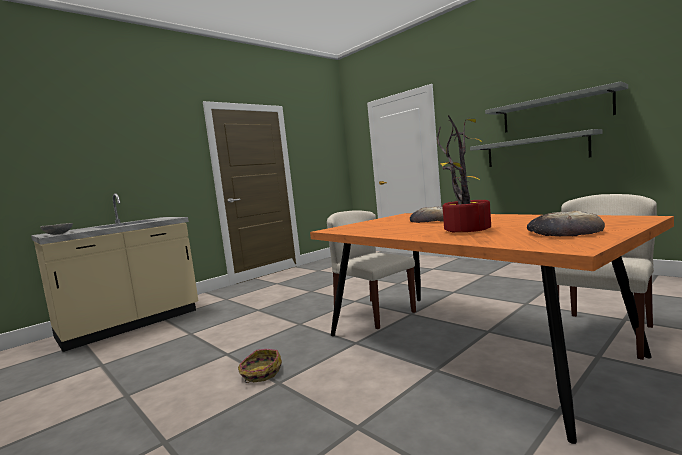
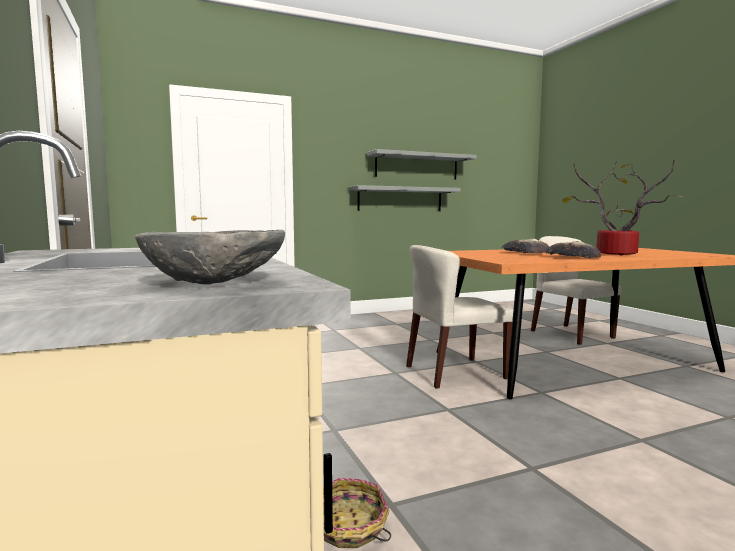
camera: 70 degrees left, 0 degrees up
(260, 373) = (613, 448): basket -> basket (350, 528)
(564, 232) = (659, 252): bread -> bread (571, 257)

